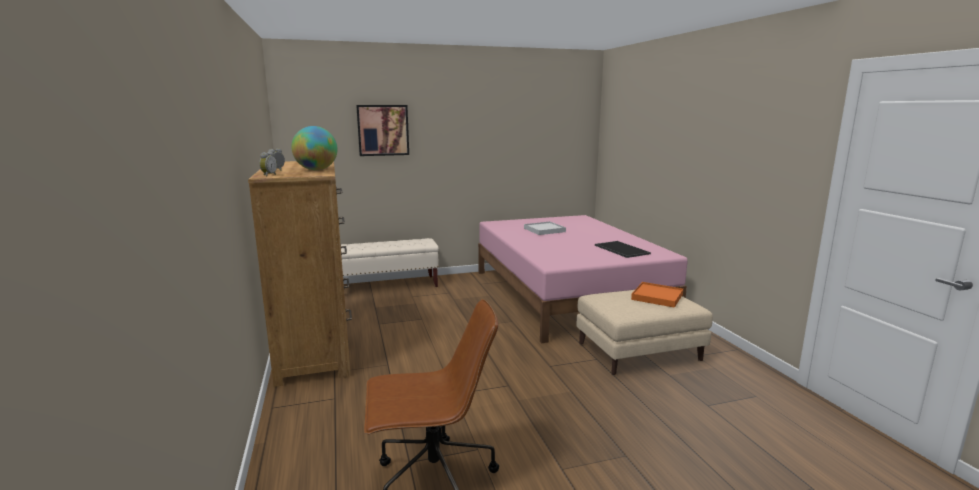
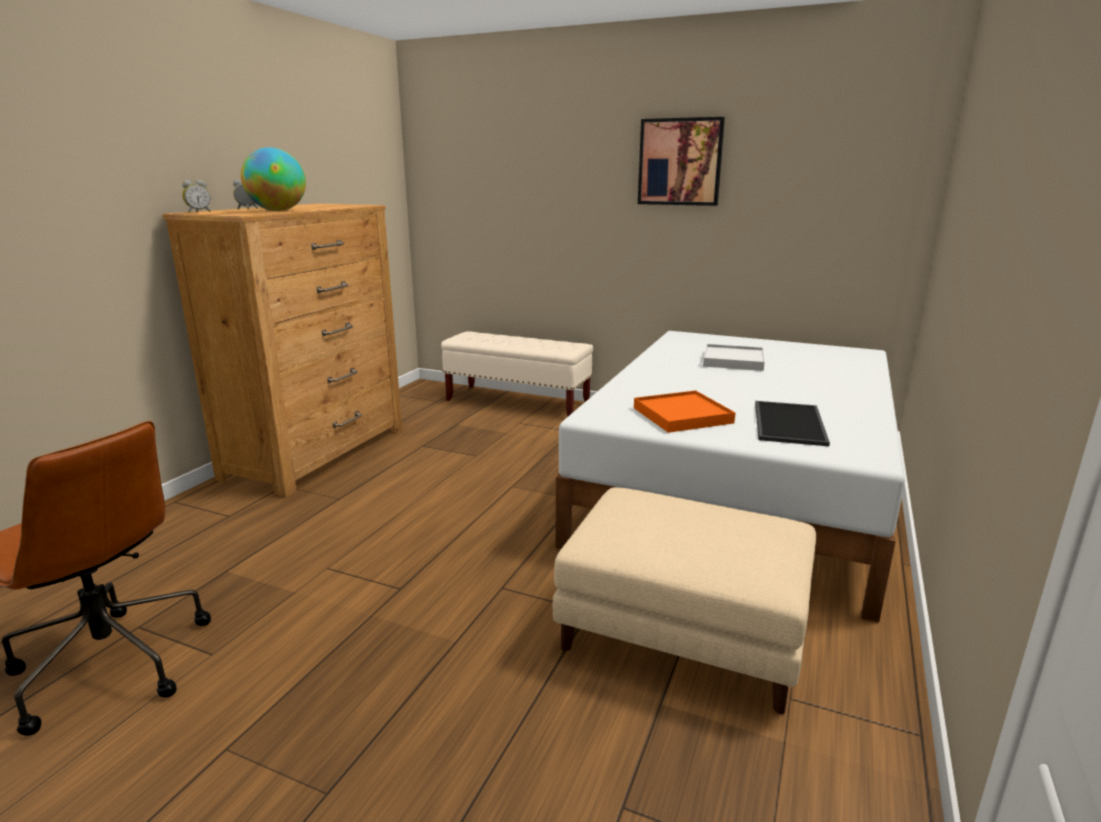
camera: 40 degrees right, 5 degrees up
(383, 130) = (534, 169): picture -> picture (680, 162)
(567, 295) = (739, 488): pink bed -> white bed
(657, 297) = (729, 536): orange tray -> orange tray (682, 415)

